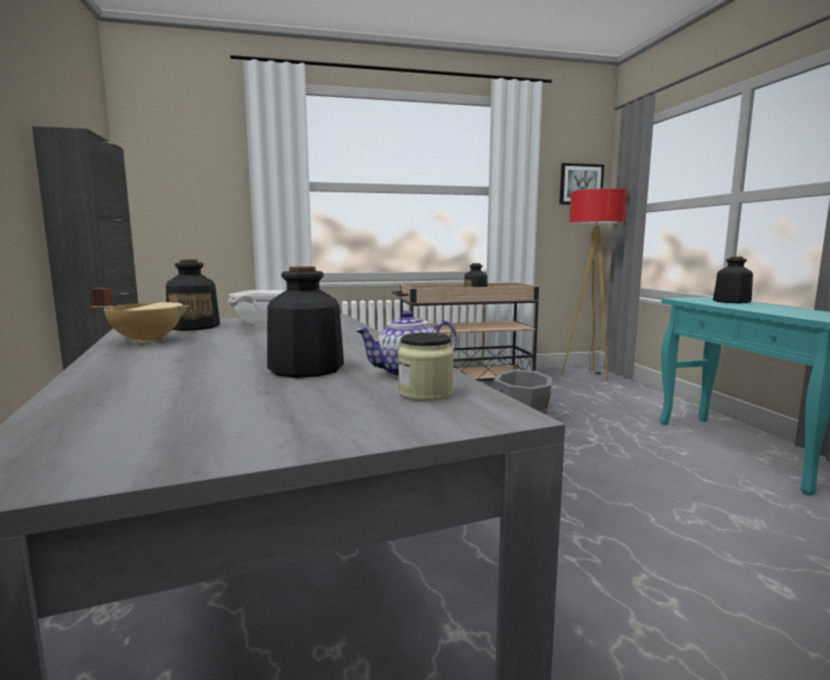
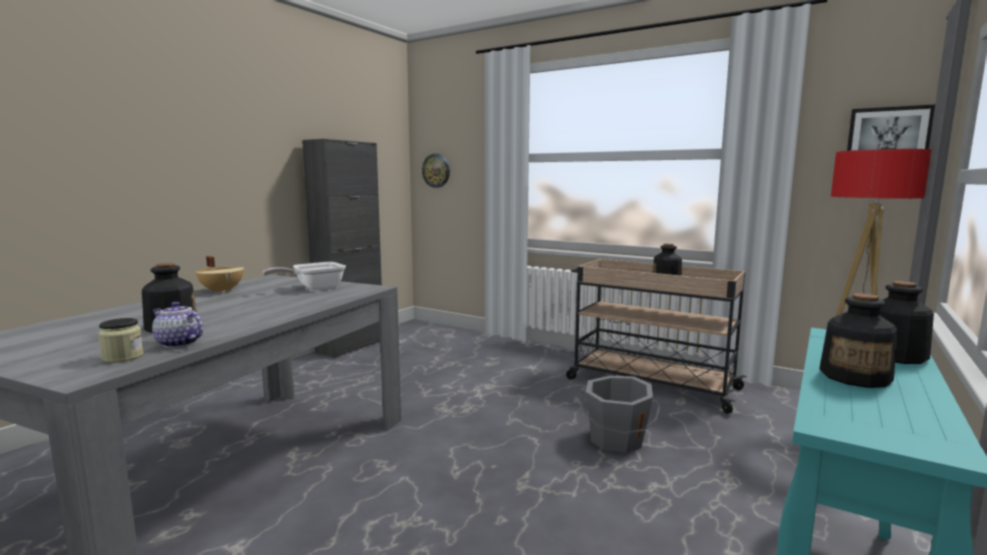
camera: 45 degrees right, 0 degrees up
(165, 196) = (436, 170): none -> wall clock
(194, 326) = (280, 284): bottle -> bottle (855, 377)

